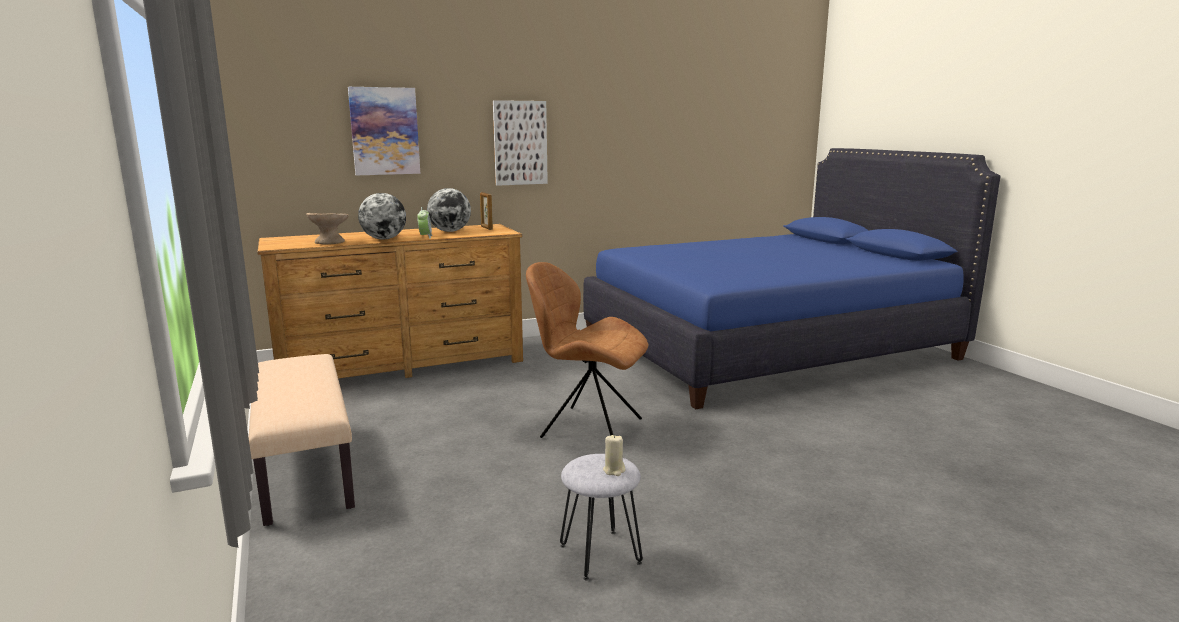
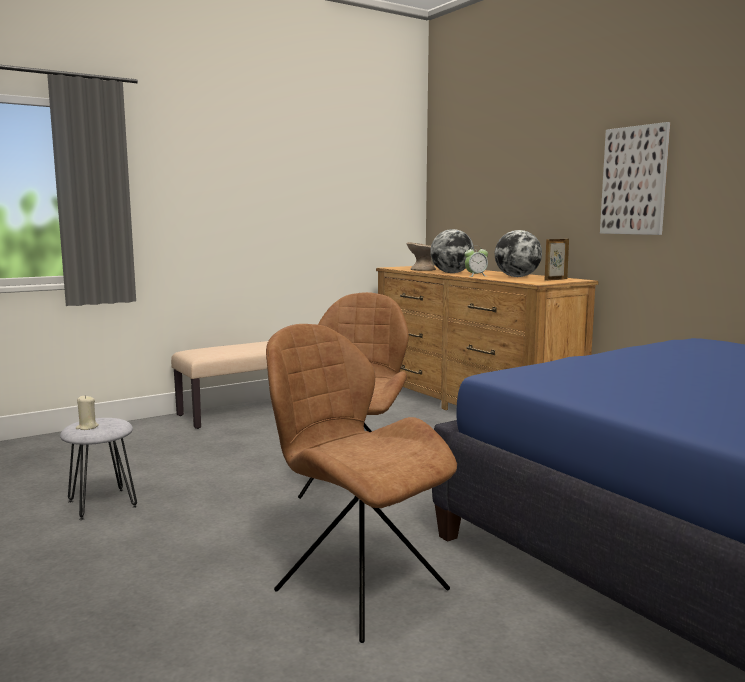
camera: 80 degrees right, 5 degrees down
(384, 131) = (512, 173): picture -> none
(767, 438) = (357, 587): none -> brown chair

